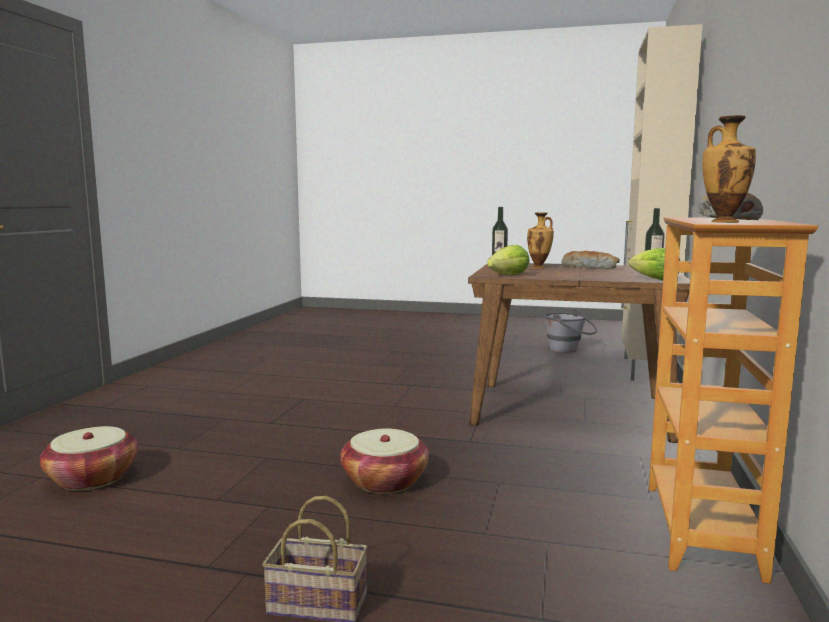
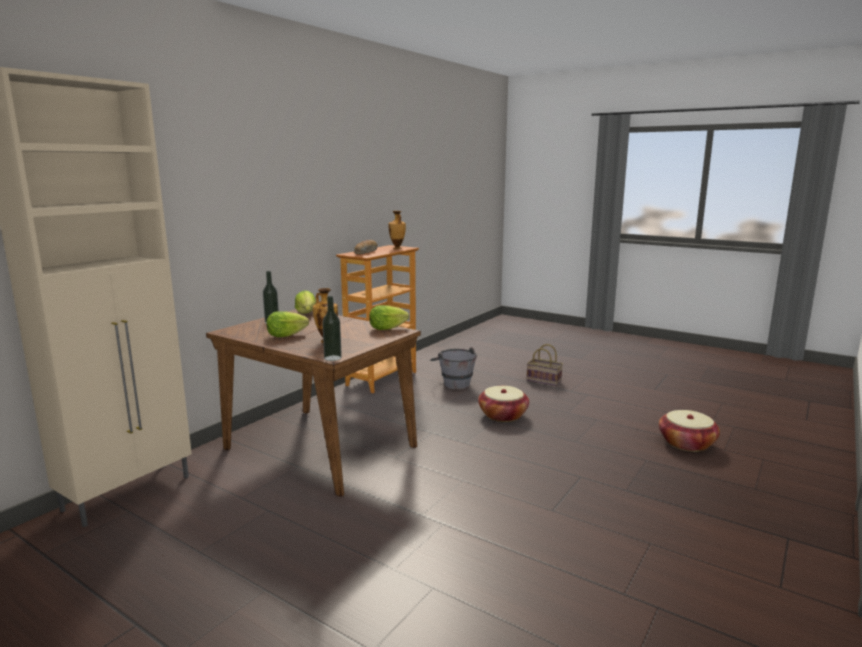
camera: 160 degrees left, 5 degrees up
(569, 350) = (93, 573): grey bucket -> grey bucket (453, 383)
(590, 268) = (286, 335): bread -> lettuce

